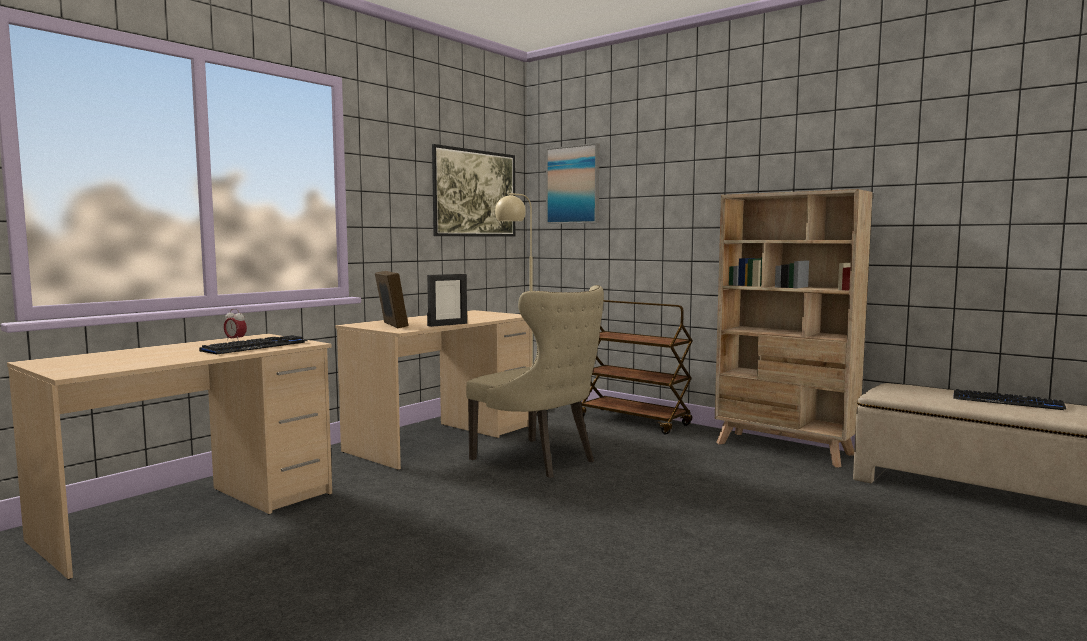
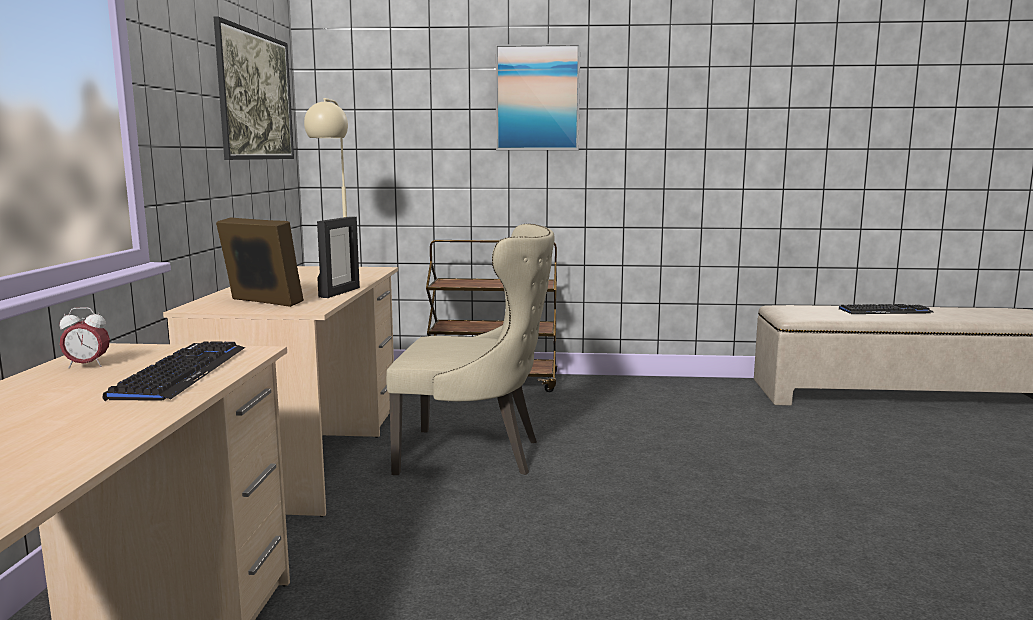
camera: 35 degrees left, 5 degrees up
(573, 185) = (375, 90): picture -> picture (537, 98)
(784, 449) = (675, 386): beige bookcase -> none

